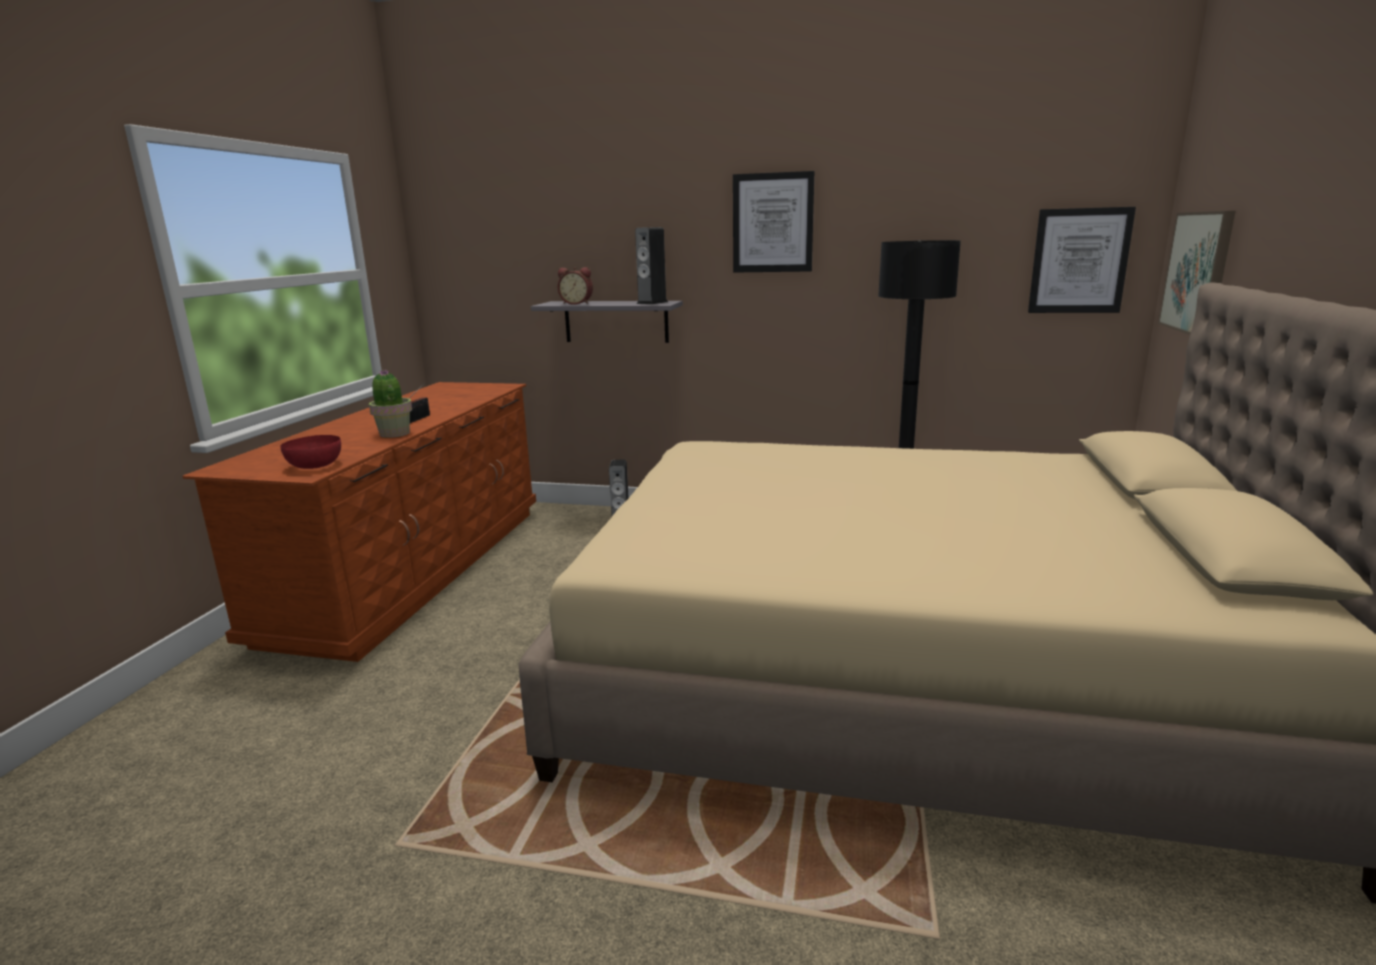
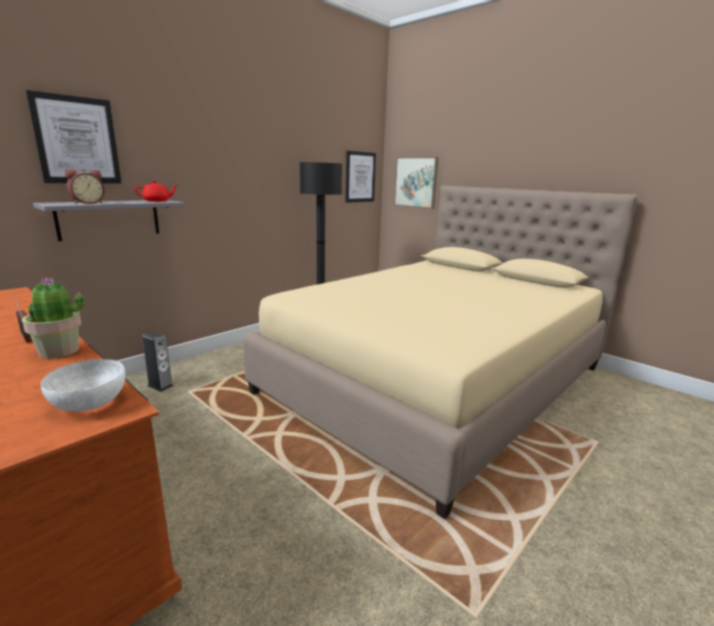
camera: 60 degrees left, 0 degrees up
(315, 466) = (90, 402): red bowl -> white bowl
(652, 302) = (157, 201): speaker -> red teapot
(772, 223) = (226, 145): picture -> picture (77, 140)

